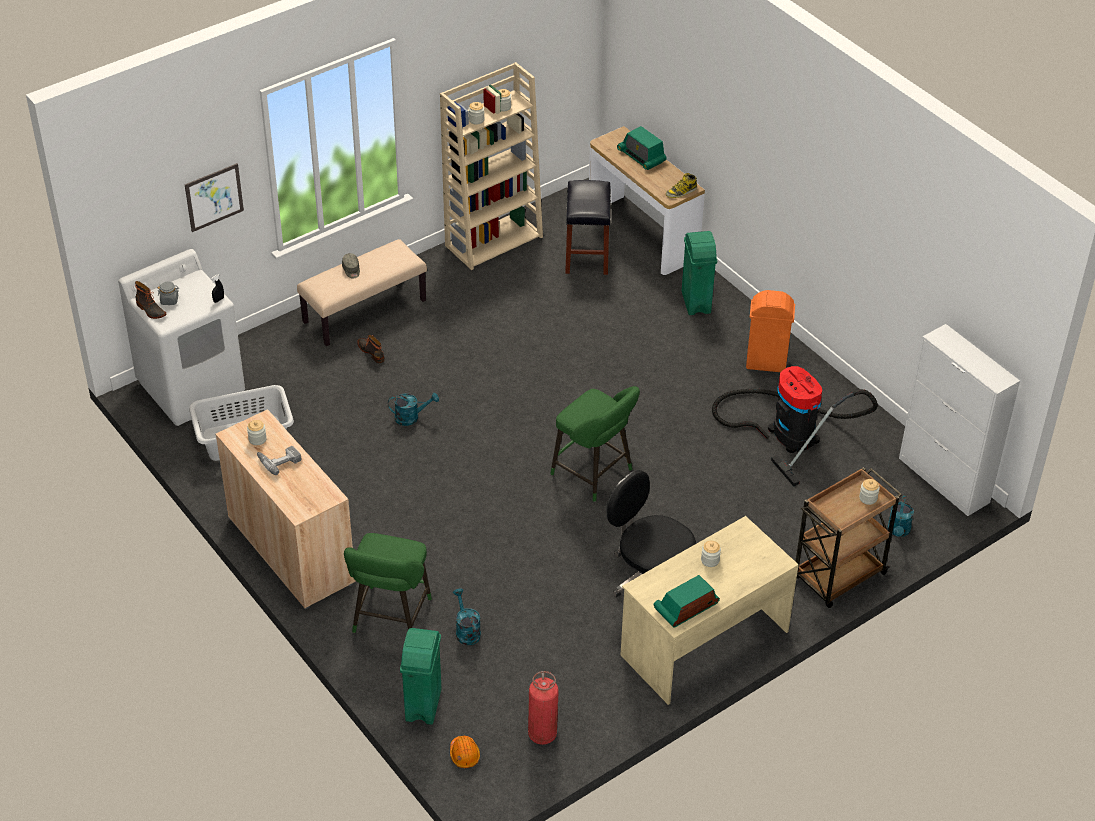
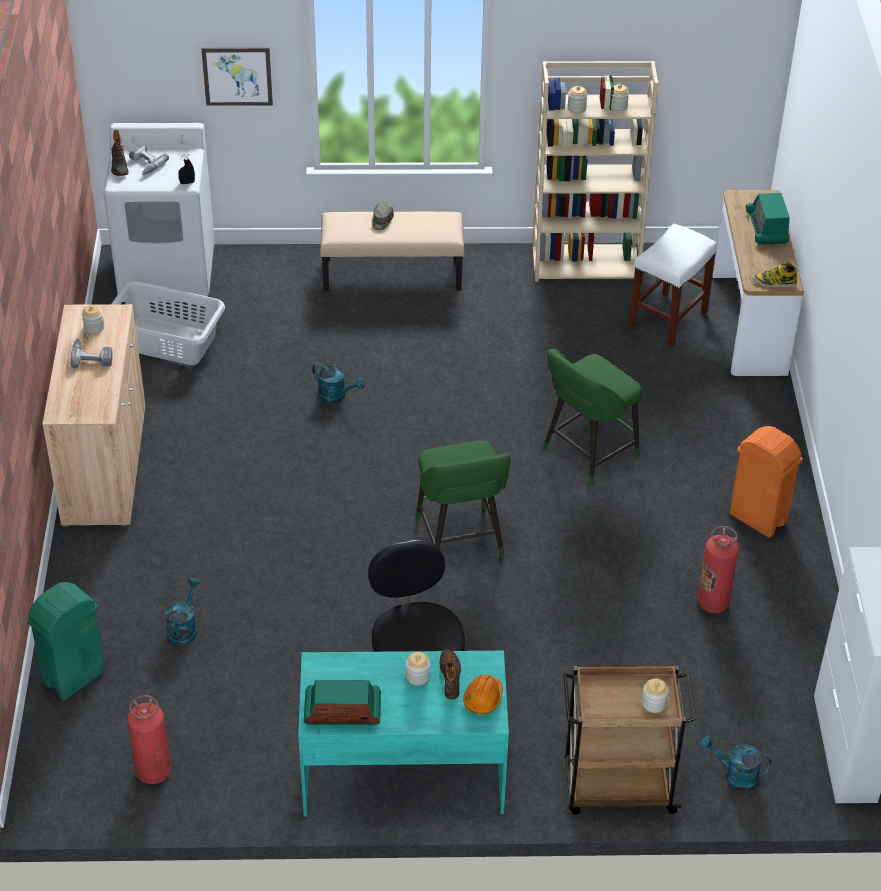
camera: 35 degrees right, 0 degrees up
(169, 300) = (144, 164): grey jar -> power drill
(371, 352) = (361, 316): boot -> boot (451, 676)
(390, 619) = (126, 578): green stool -> green stool (586, 456)
(464, 755) = (63, 748): orange hard hat -> orange hard hat (483, 699)
(586, 255) = (668, 319): black stool -> white stool
(696, 303) = (740, 419): green trash can -> none
(703, 642) = (403, 773): beige desk -> turquoise desk
(788, 432) = (713, 603): vacuum cleaner -> fire extinguisher
(898, 531) = (735, 775): turquoise watering can -> turquoise watering can turned 60 degrees clockwise

